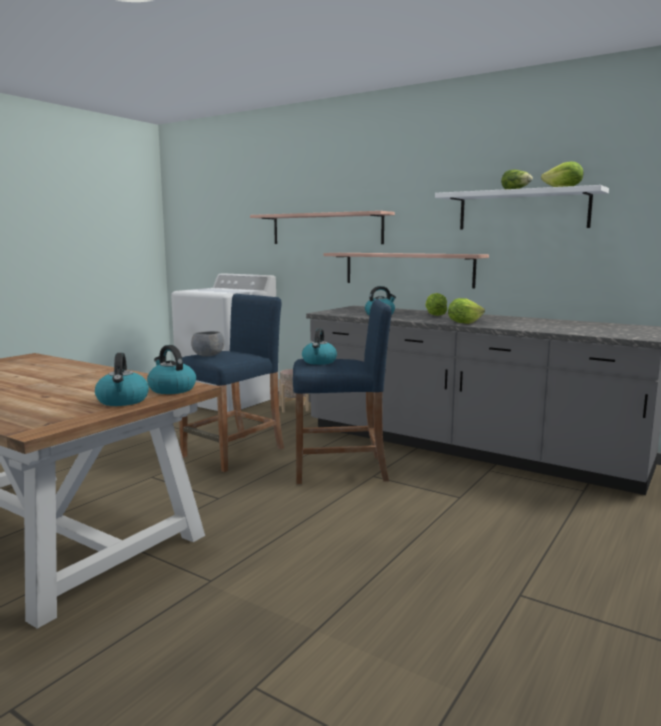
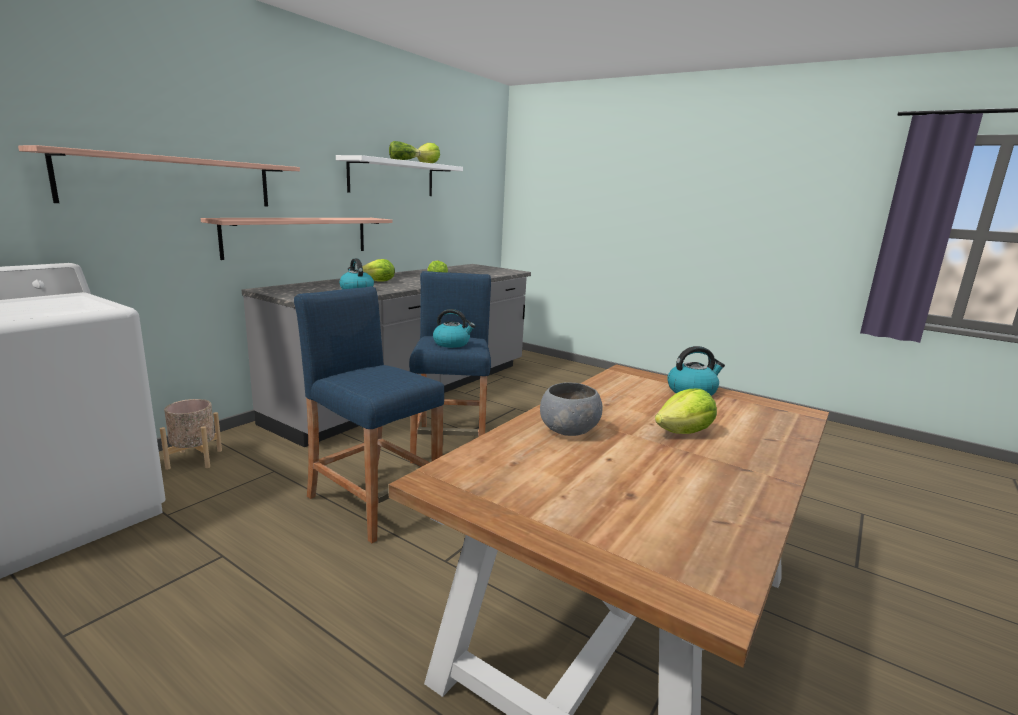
camera: 90 degrees left, 5 degrees up
(33, 391) = (684, 433): none -> lettuce
(171, 389) = (638, 378): kettle -> none
(208, 355) = (389, 382): grey bowl -> grey bowl (567, 430)

